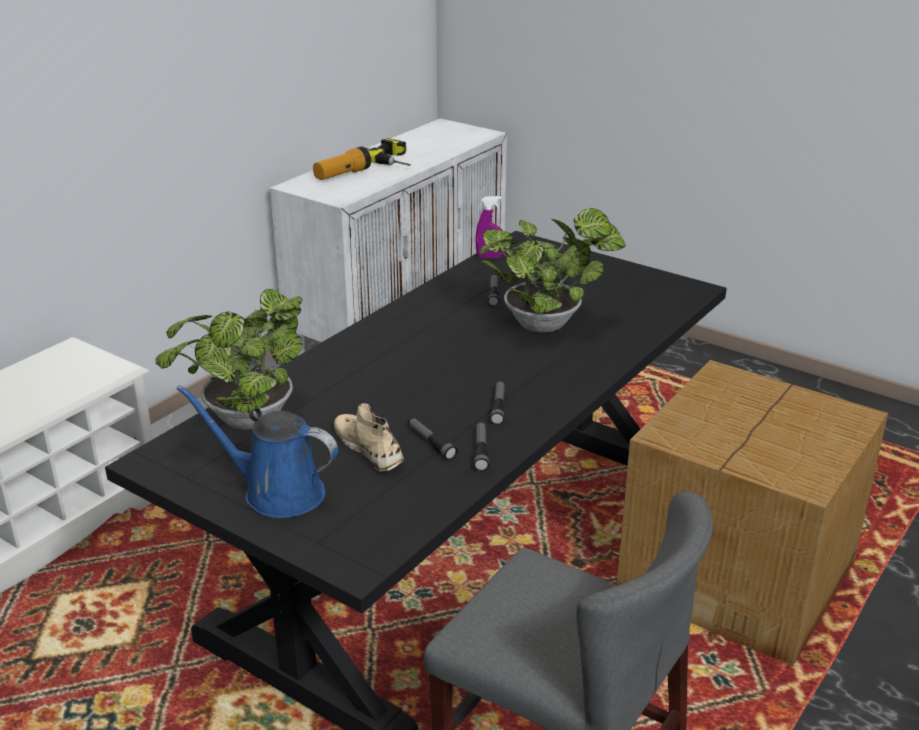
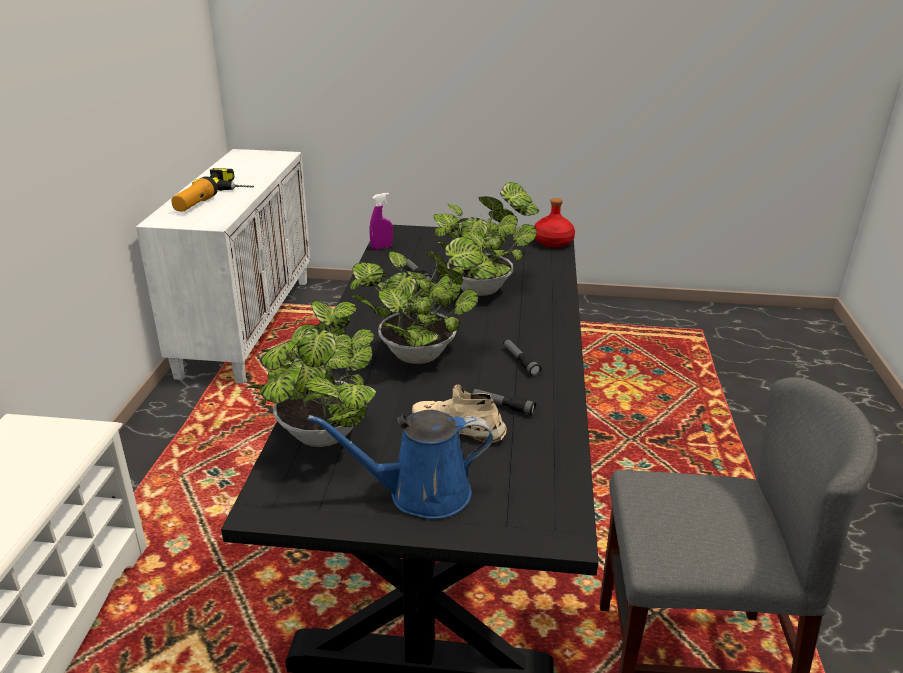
camera: 30 degrees left, 0 degrees up
(412, 374) = (423, 353): none -> potted plant
(481, 451) = (547, 400): flashlight -> none
(689, 291) = (553, 242): none -> red bottle
(741, 575) = (655, 446): cardboard box -> none

